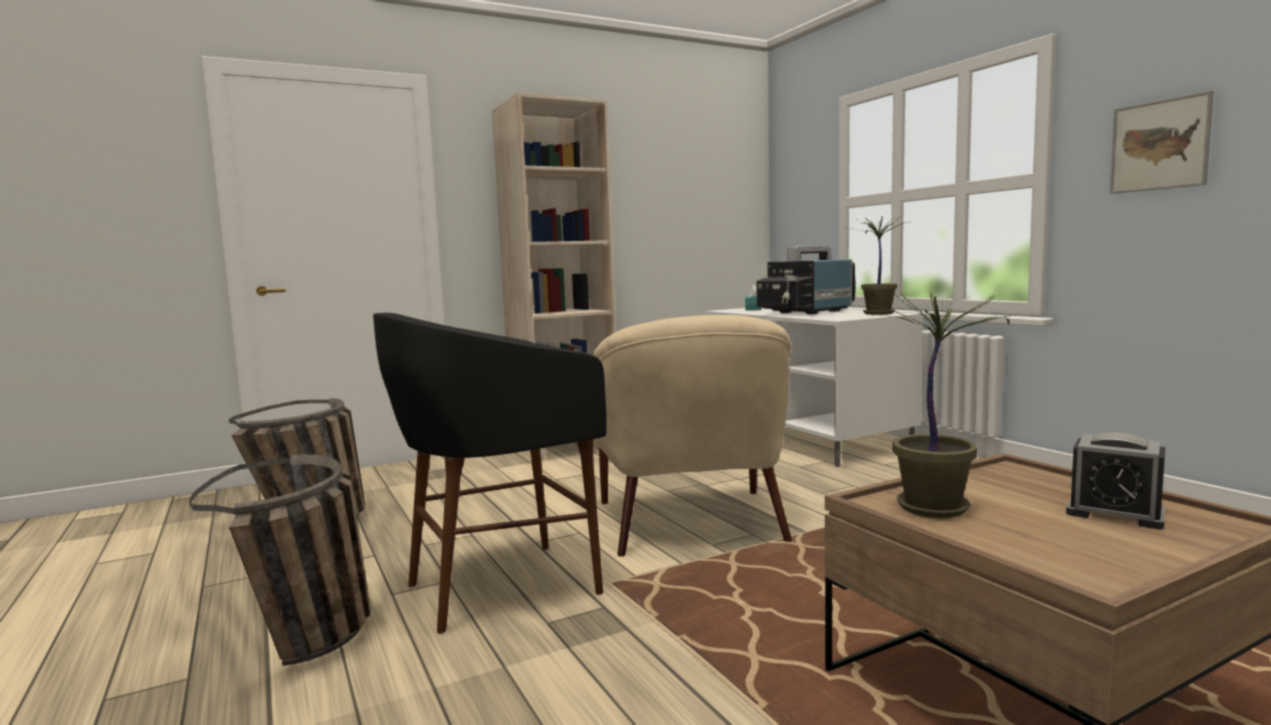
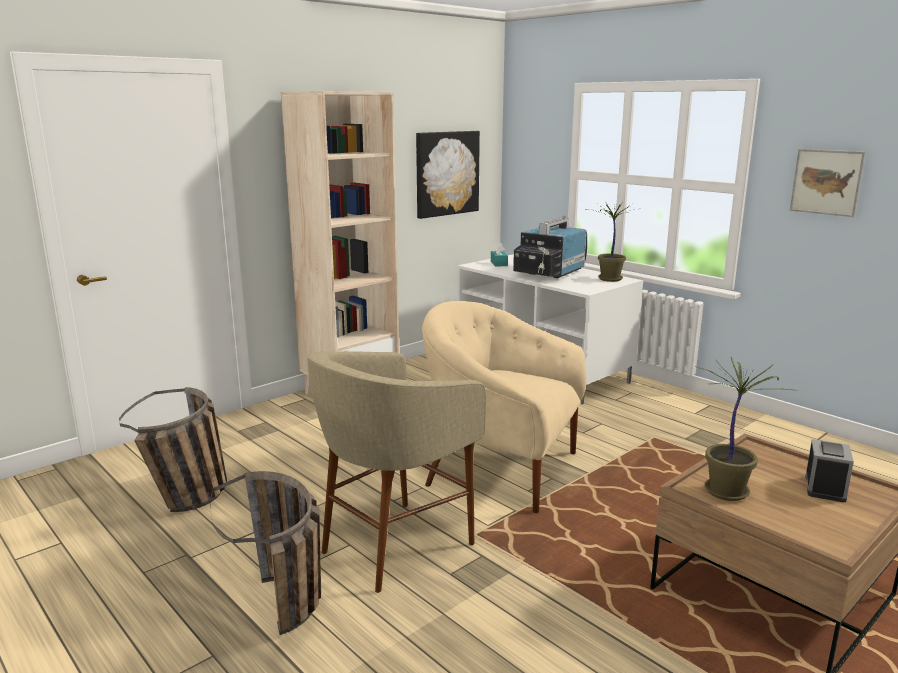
camera: 15 degrees left, 10 degrees up
(501, 587) = (395, 546): black stool -> beige stool
(691, 521) = (501, 469): beige armchair -> beige armchair turned 135 degrees clockwise
(697, 213) = (446, 173): none -> picture
(1115, 513) = (825, 488): alarm clock -> alarm clock turned 90 degrees counterclockwise

